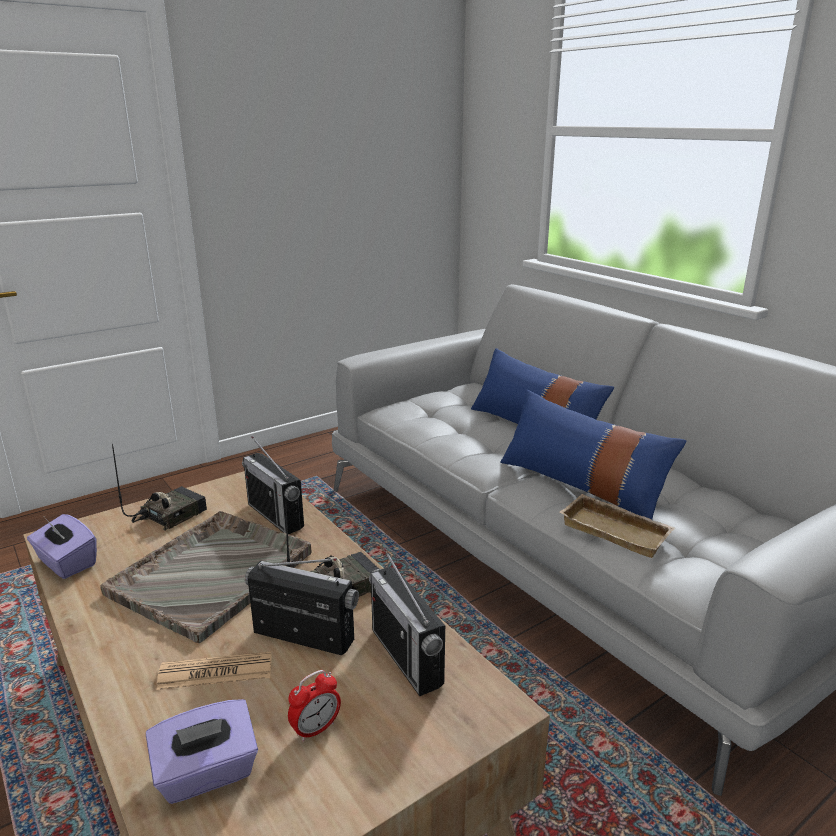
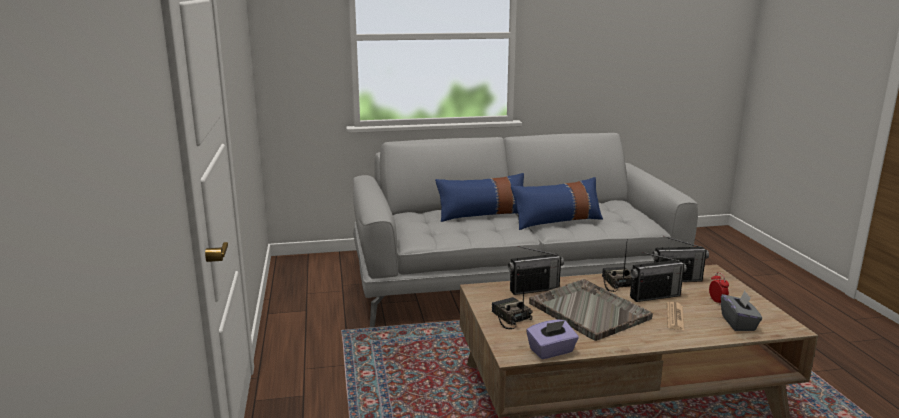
camera: 65 degrees left, 5 degrees down
(207, 773) = (738, 323): purple tissue box -> grey tissue box
(303, 636) = (655, 296): radio -> radio turned 150 degrees counterclockwise
(617, 531) = (605, 225): beige tray -> none

